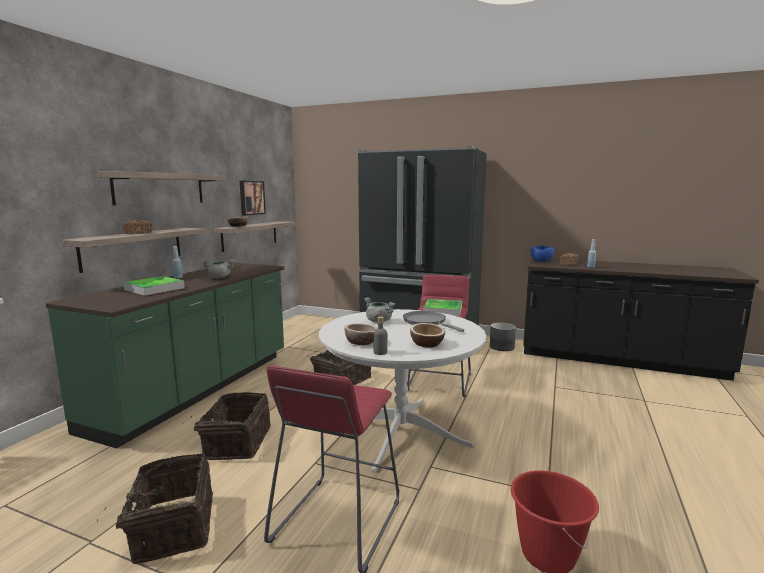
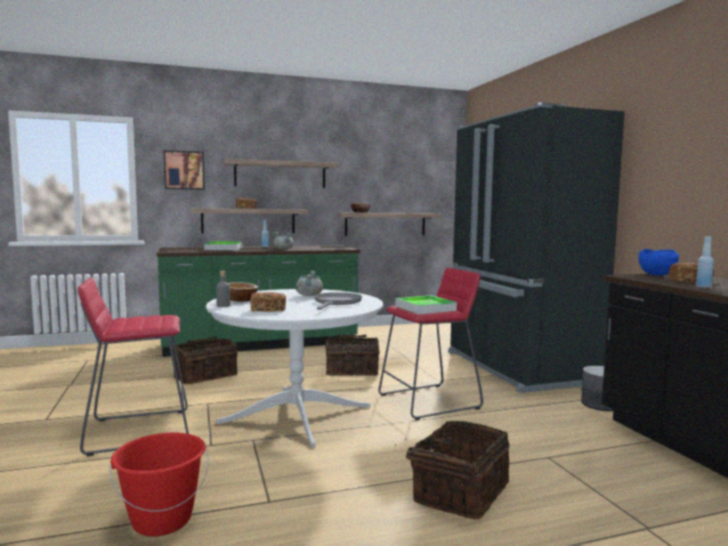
camera: 50 degrees right, 5 degrees down
(171, 528) = (95, 395): basket -> basket (458, 492)
(251, 197) = (391, 186): picture -> picture (184, 170)
(427, 344) = (268, 310): bowl -> bread

